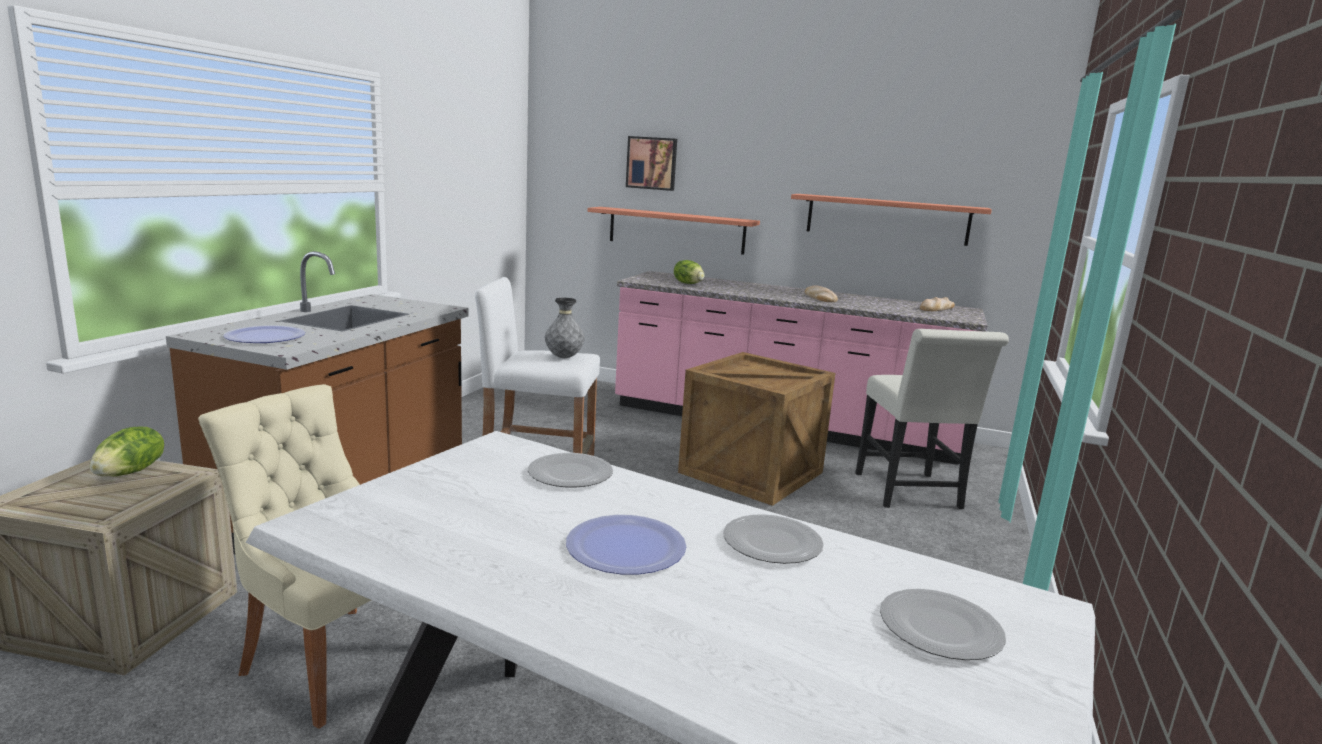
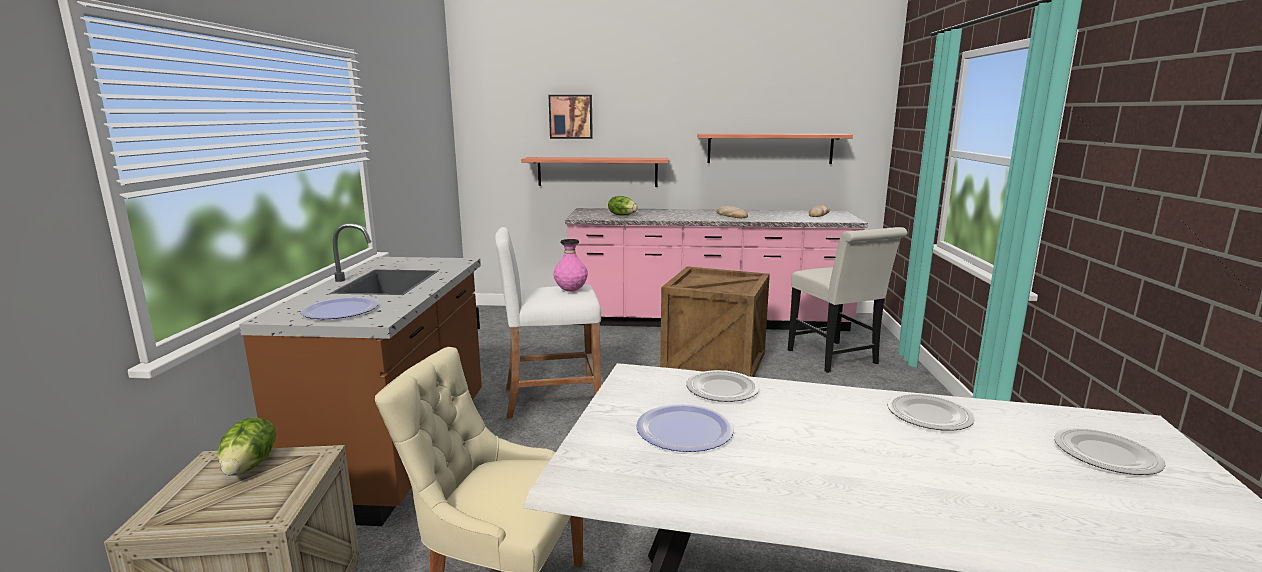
camera: 15 degrees left, 0 degrees up
(564, 357) = (571, 291): grey vase -> pink vase
(626, 547) = (839, 441): plate -> plate (684, 430)

